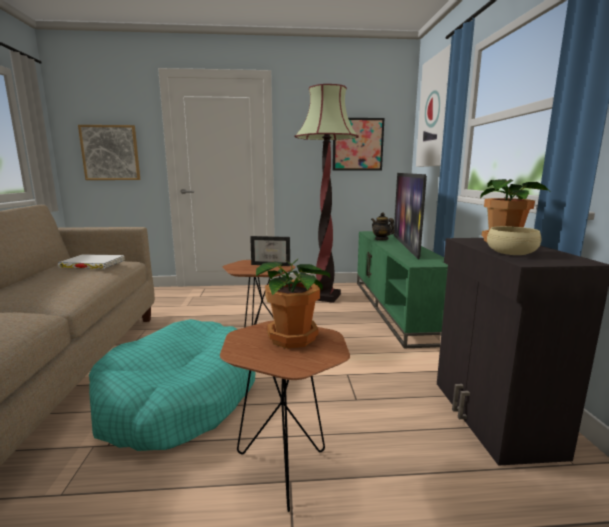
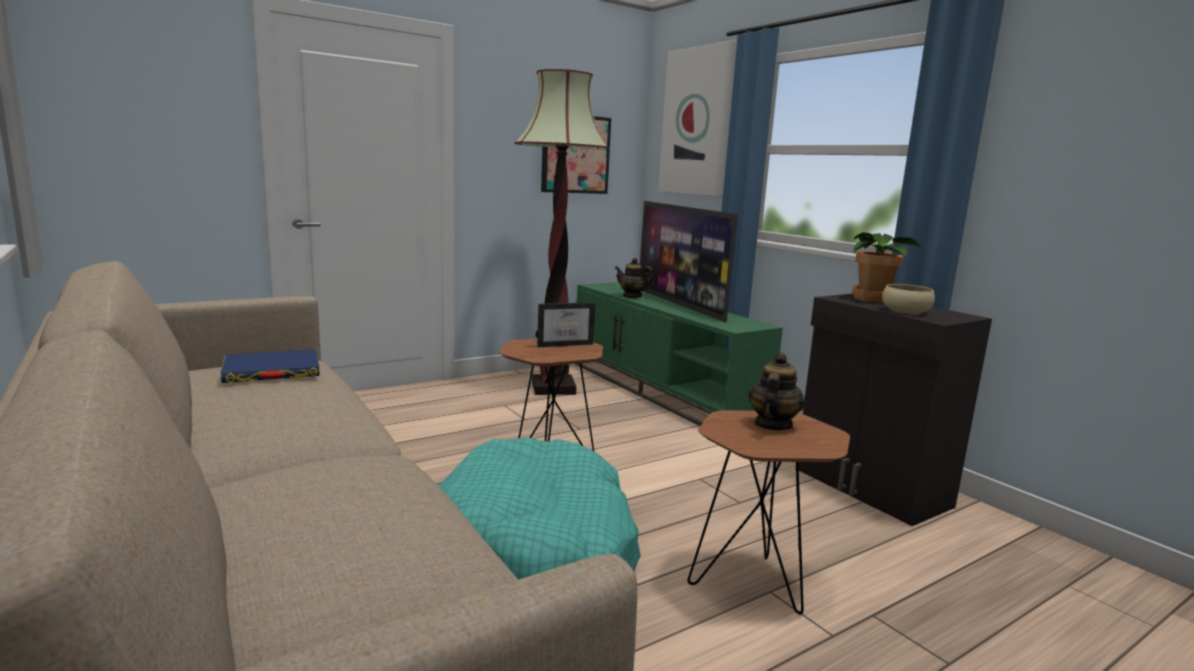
camera: 30 degrees left, 0 degrees up
(93, 264) = (272, 371): white book -> blue book
(110, 153) = (141, 145): picture -> none
(294, 338) = (772, 425): potted plant -> teapot

